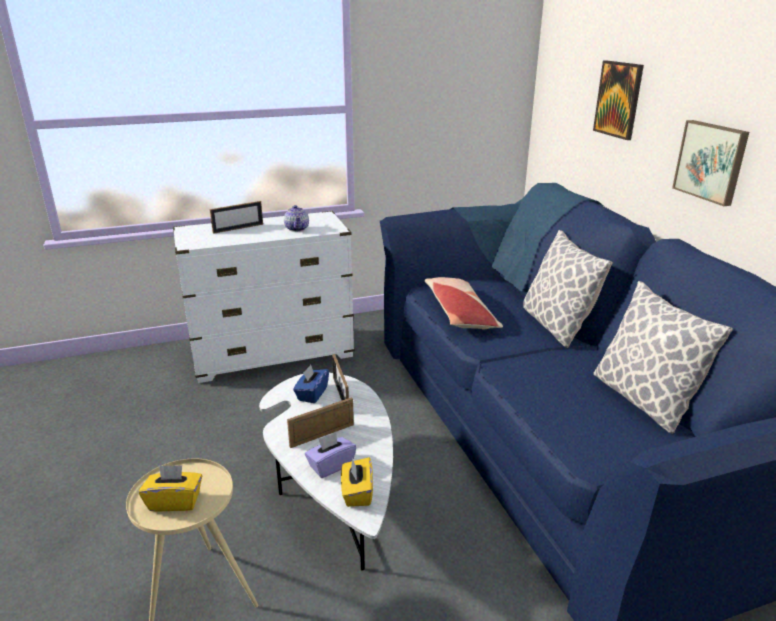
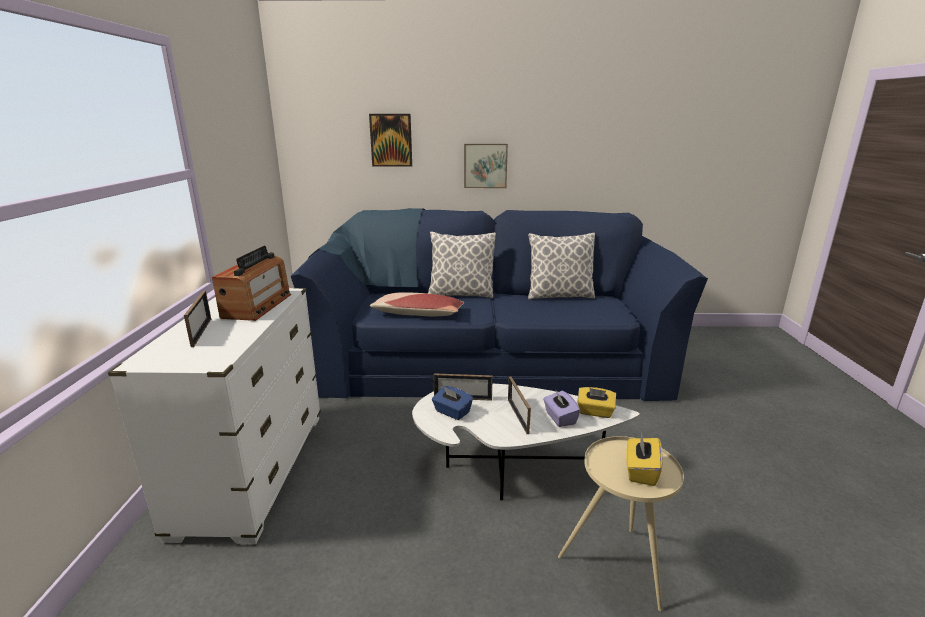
camera: 70 degrees left, 5 degrees down
(297, 228) = (257, 306): teapot -> radio

